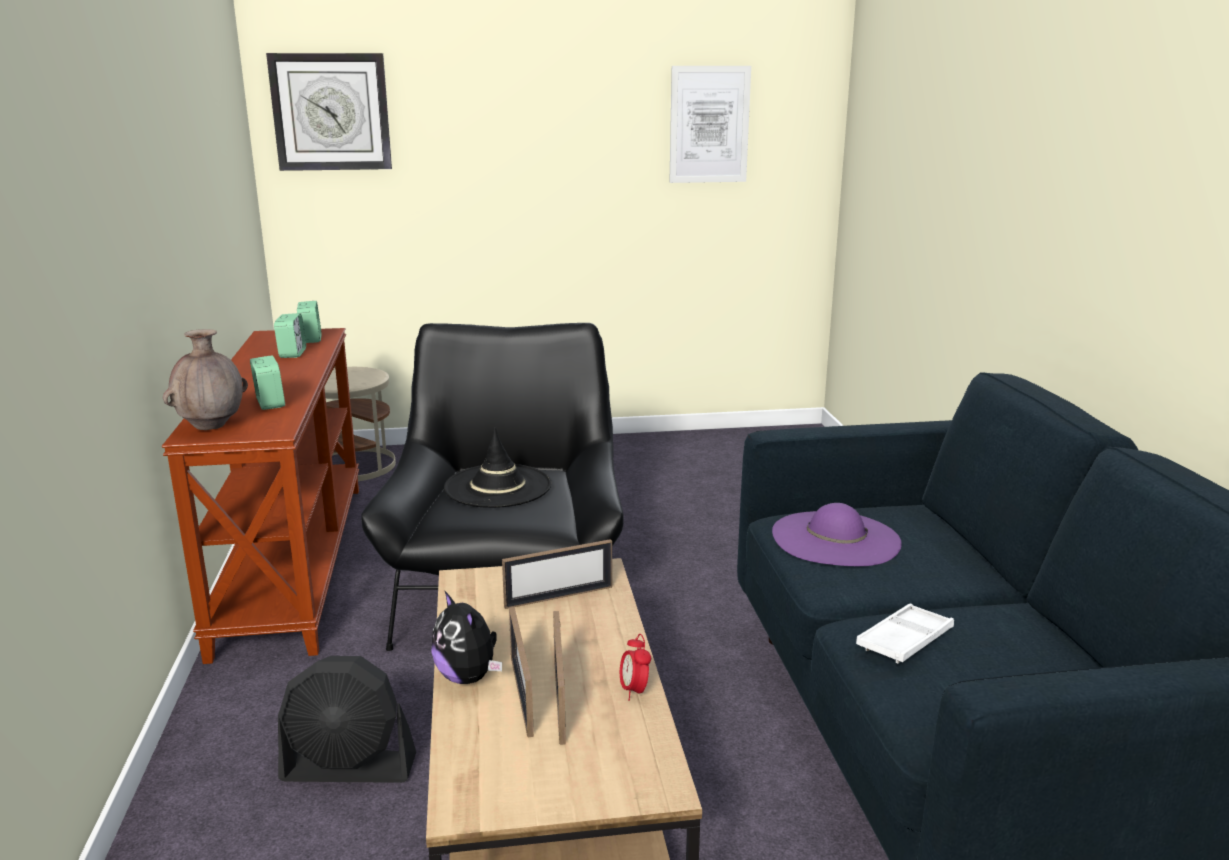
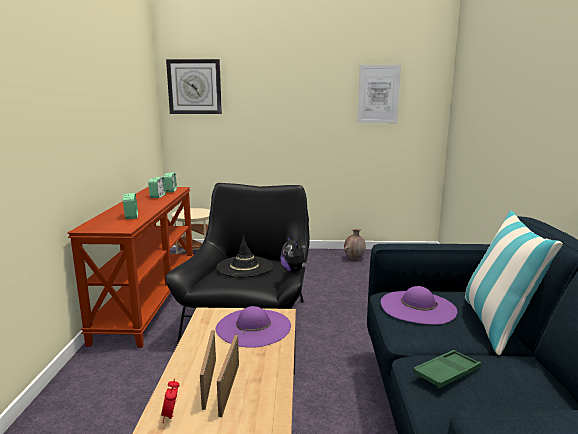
camera: 10 degrees right, 5 degrees down
(212, 426) = (97, 225): brown vase -> brown vase (354, 258)
(349, 768) = (132, 412): black fan -> none
(468, 677) = (185, 368): plush toy -> plush toy (294, 271)
(559, 597) = (253, 327): picture frame -> purple hat
(634, 691) = (275, 387): alarm clock -> alarm clock (171, 416)
(905, 640) = (447, 373): white tray -> green tray
(965, 558) = (496, 325): none -> pillow

